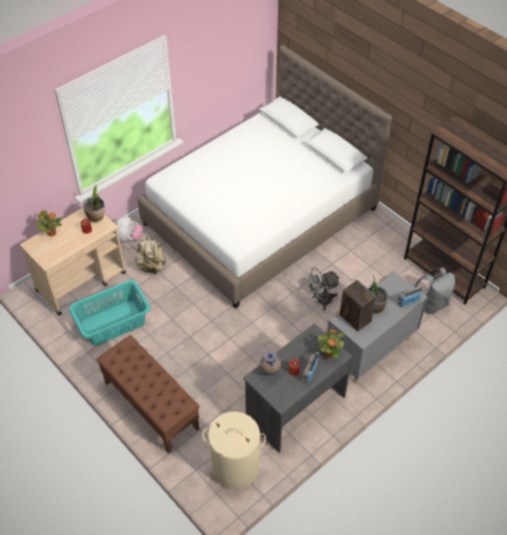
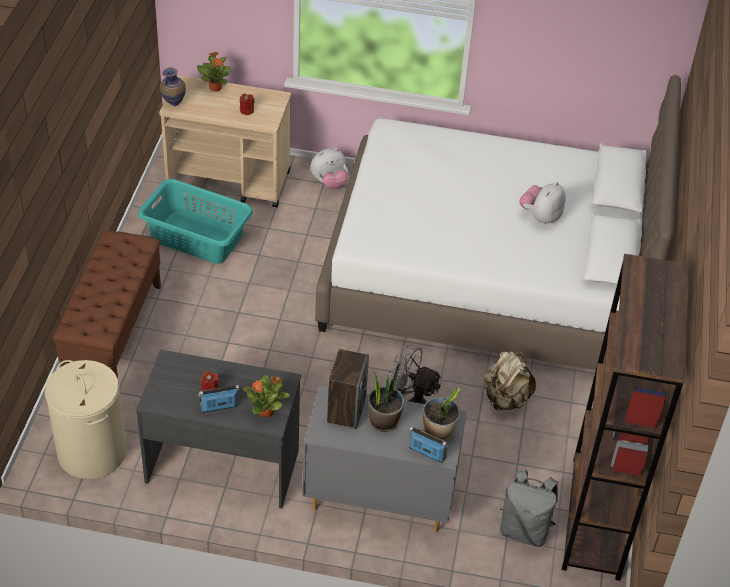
camera: 50 degrees right, 5 degrees down
(96, 217) = (272, 107): potted plant -> potted plant (438, 431)
(152, 266) = (308, 224): beige backpack -> beige backpack (505, 399)
(270, 372) = (188, 370): vase -> vase (173, 104)
(285, 162) = (540, 217): none -> plush toy

